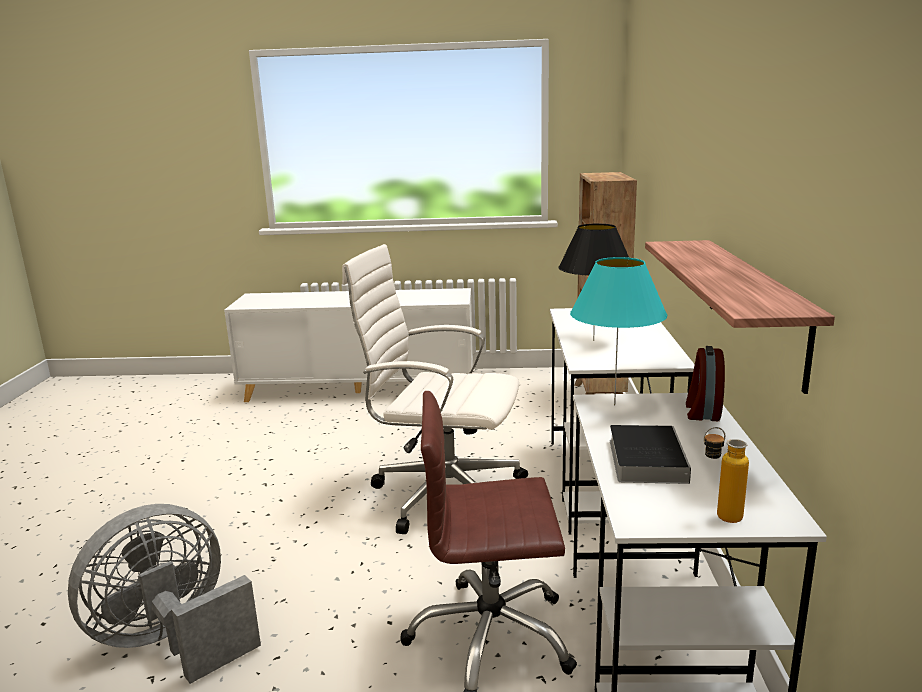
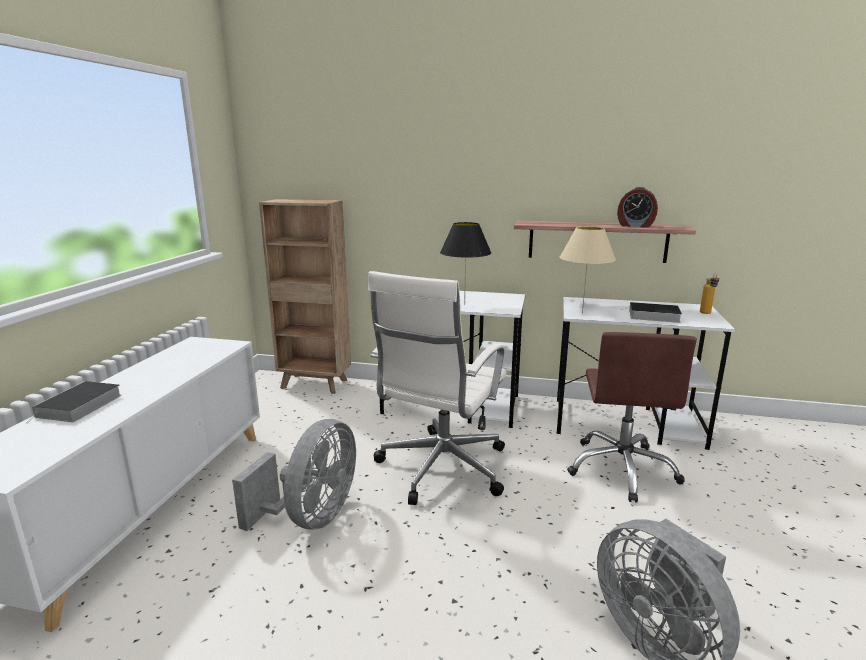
camera: 80 degrees left, 0 degrees up
(326, 295) = (79, 406): none -> book
(351, 446) = (312, 517): none -> grey fan
(614, 405) = (582, 313): turquoise table lamp -> beige table lamp
(702, 411) = (591, 301): alarm clock -> alarm clock (635, 226)

